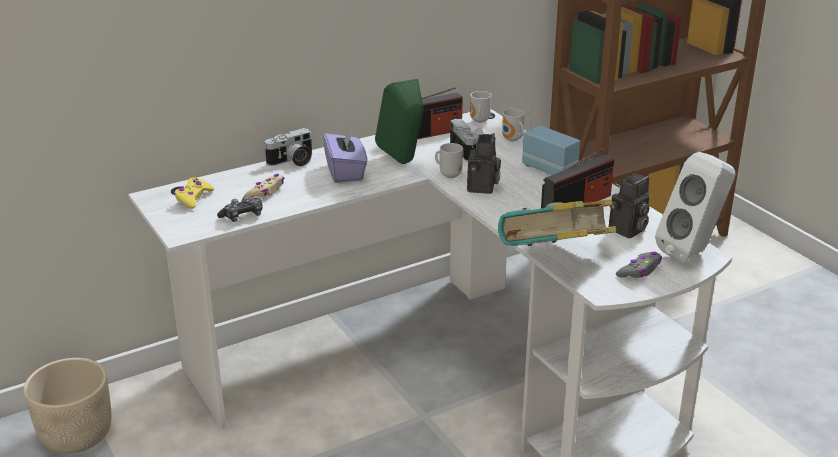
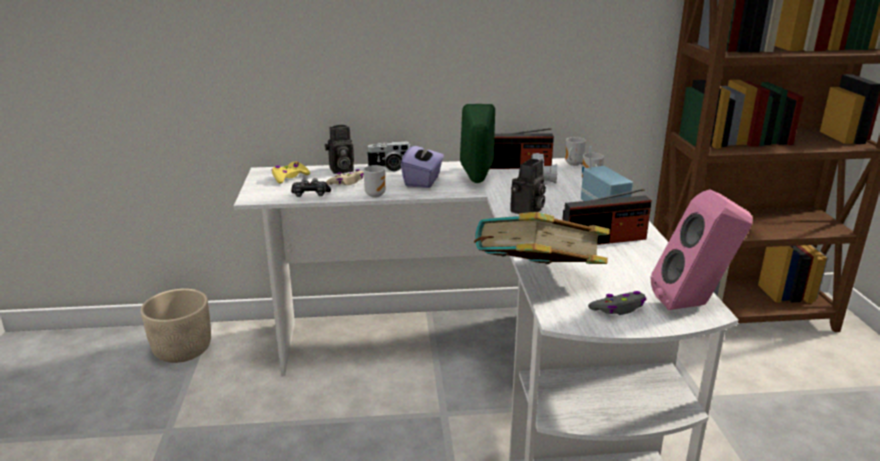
camera: 25 degrees right, 5 degrees down
(449, 174) = (508, 197): mug -> mug (375, 194)
(627, 231) = (637, 271): camera -> camera (340, 170)
(692, 252) = (693, 305): white speaker -> pink speaker

